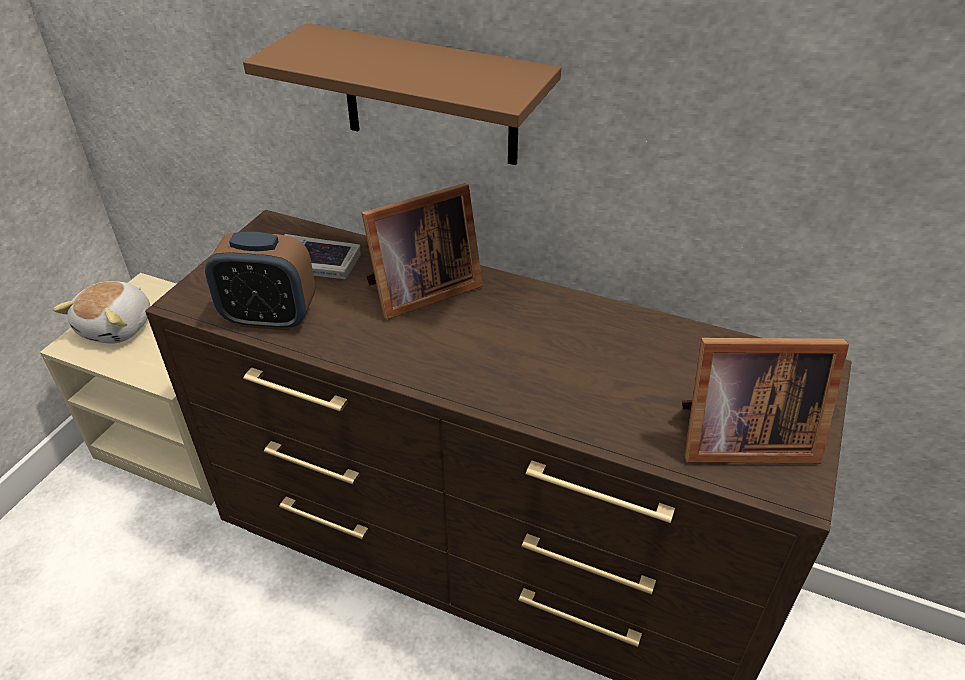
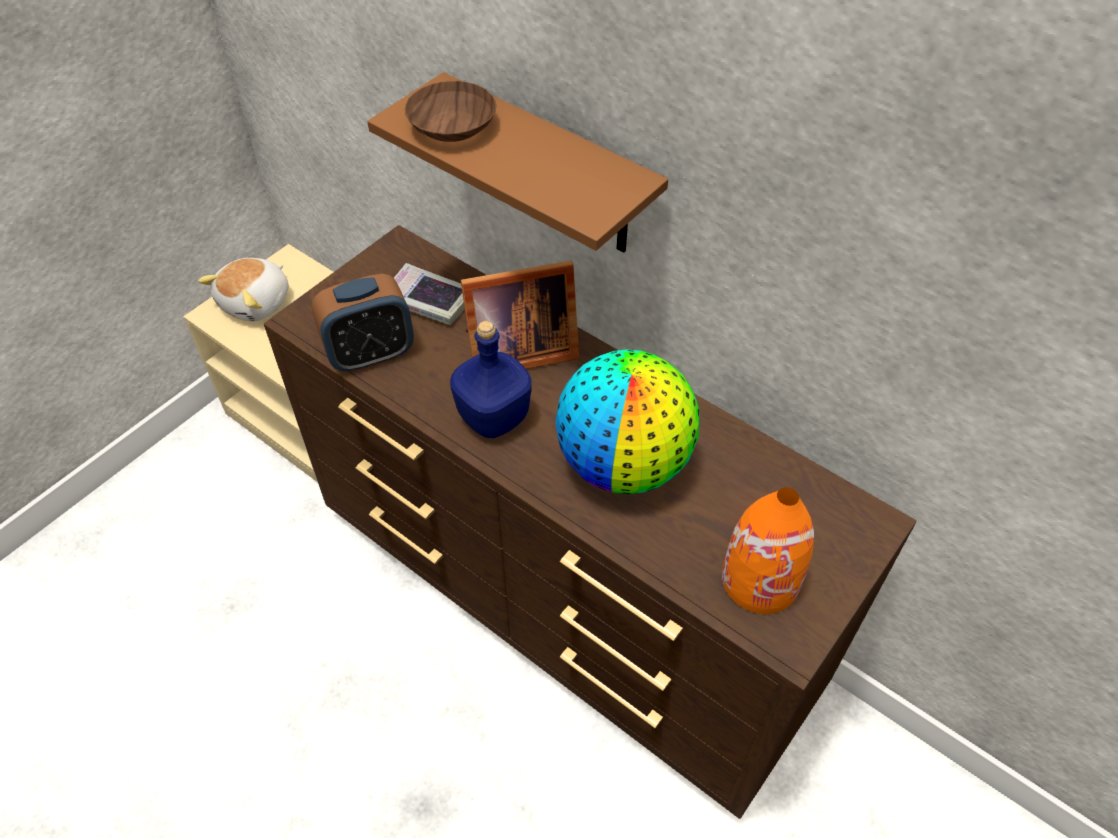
camera: 15 degrees right, 10 degrees up
(270, 318) = (371, 354): alarm clock -> alarm clock turned 45 degrees counterclockwise
(333, 55) = (452, 125): none -> brown bowl
(417, 349) = (494, 417): none -> blue bottle
(562, 365) = (624, 463): none -> globe
(739, 439) = (761, 579): picture frame -> orange vase

